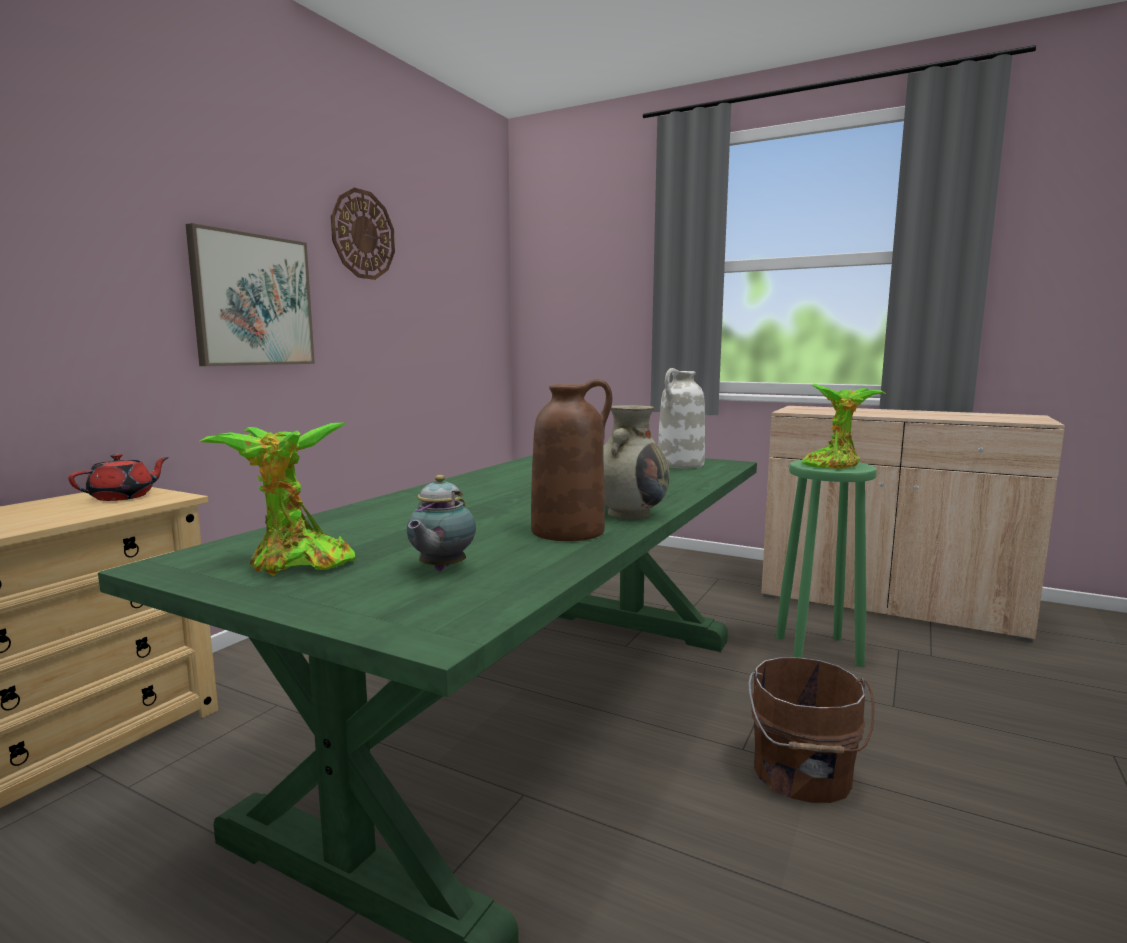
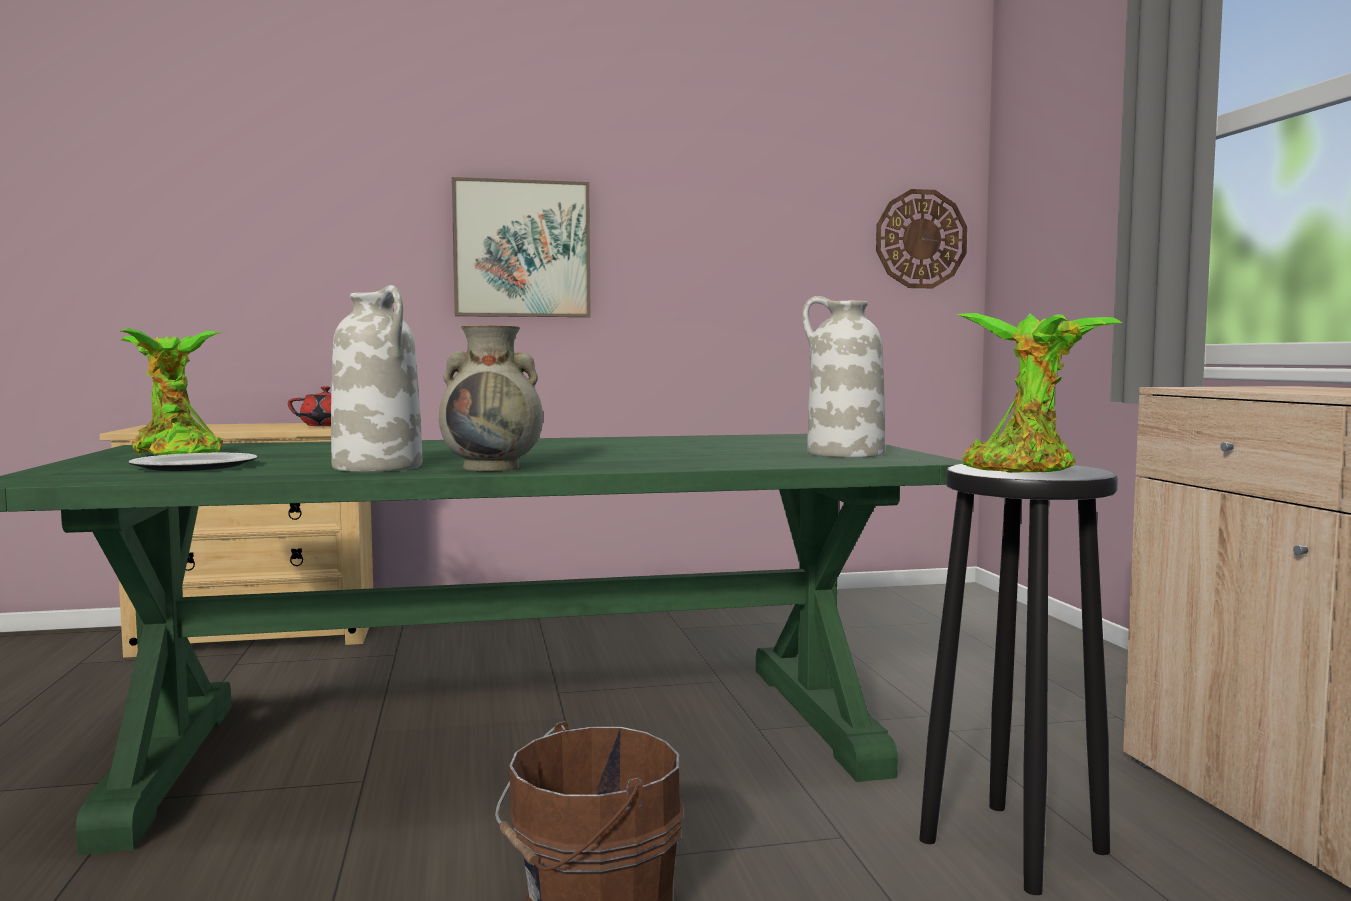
camera: 50 degrees right, 5 degrees down
(363, 234) = (683, 164): wall clock -> wall clock (920, 239)
(440, 569) = (196, 466): teapot -> plate
(569, 531) = (379, 467): brown vase -> white vase
(817, 650) = (1015, 845): green stool -> black stool

